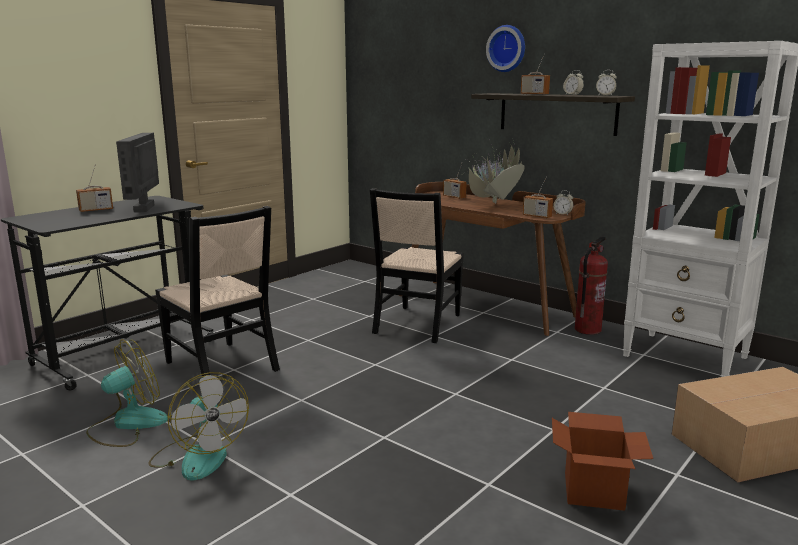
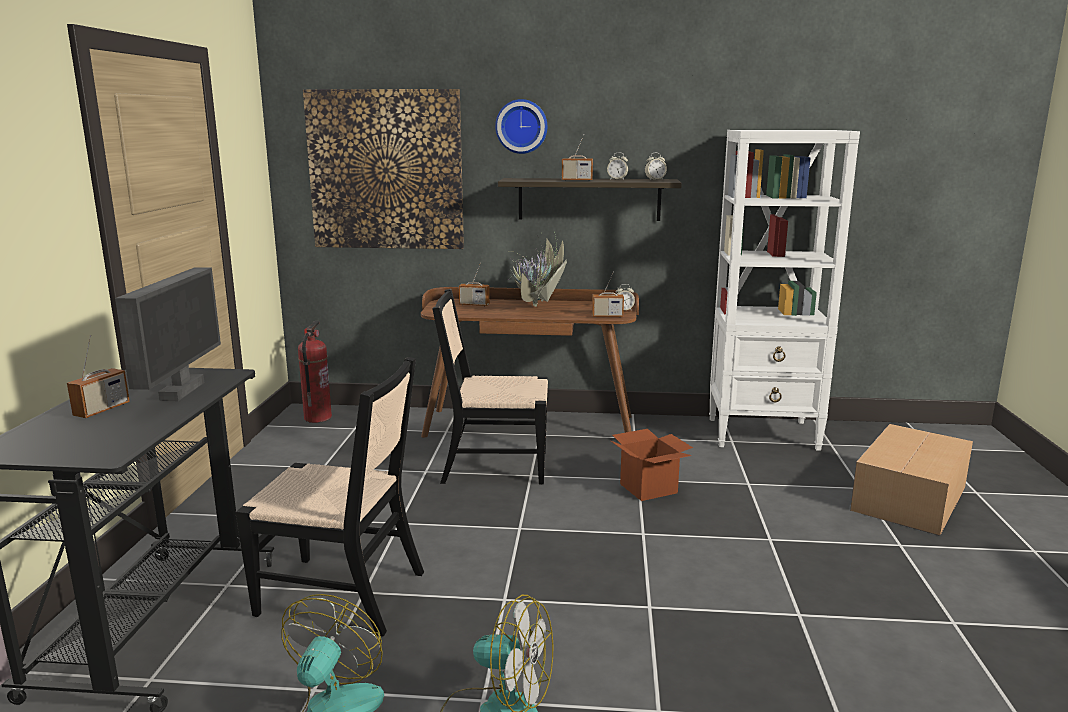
camera: 35 degrees left, 0 degrees up
(145, 208) = (180, 391): monitor -> monitor turned 135 degrees counterclockwise
(413, 86) = (386, 170): none -> picture
(417, 324) = (494, 467): chair -> chair turned 105 degrees clockwise
(587, 330) = (656, 428): fire extinguisher -> fire extinguisher (317, 418)
(593, 491) = (874, 585): cardboard box -> cardboard box (648, 488)

